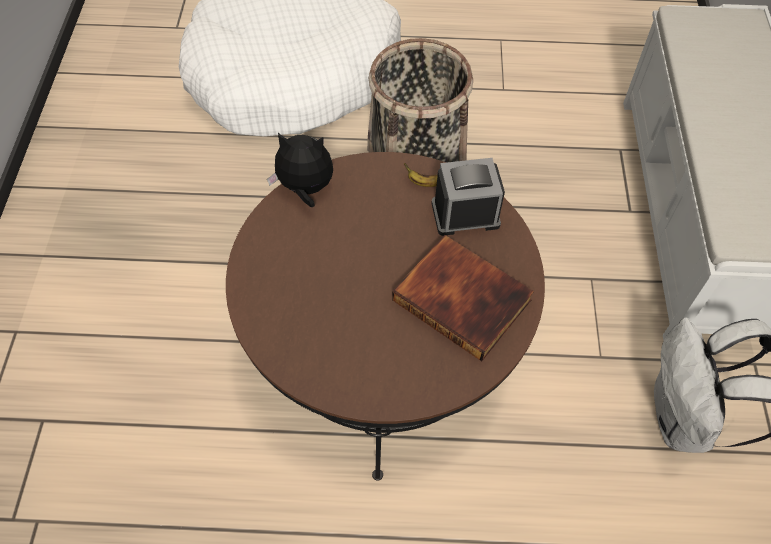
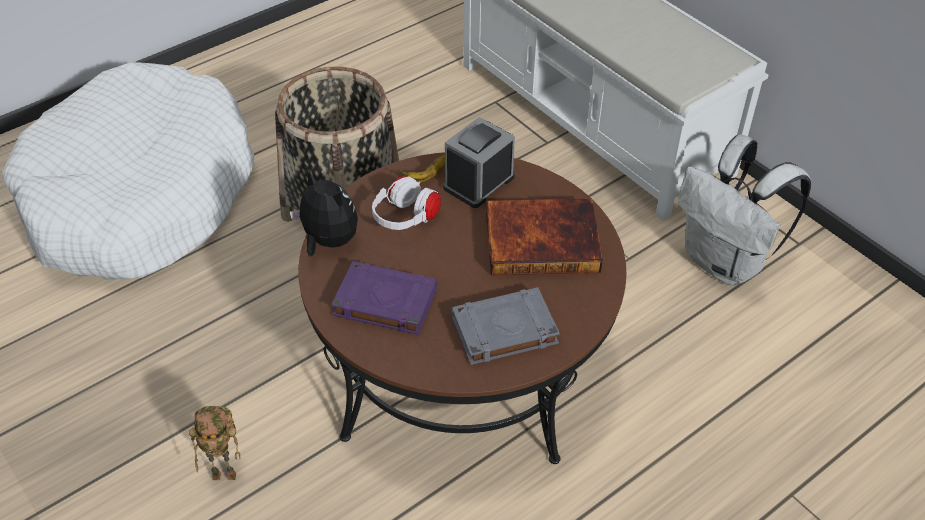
camera: 40 degrees left, 10 degrees down
(162, 312) = (226, 473): none -> toy robot
(293, 266) = (384, 302): none -> purple book
(305, 189) = (328, 241): plush toy -> plush toy turned 75 degrees clockwise
(353, 353) = (503, 330): none -> grey book
(378, 208) = (406, 219): none -> white headphones

